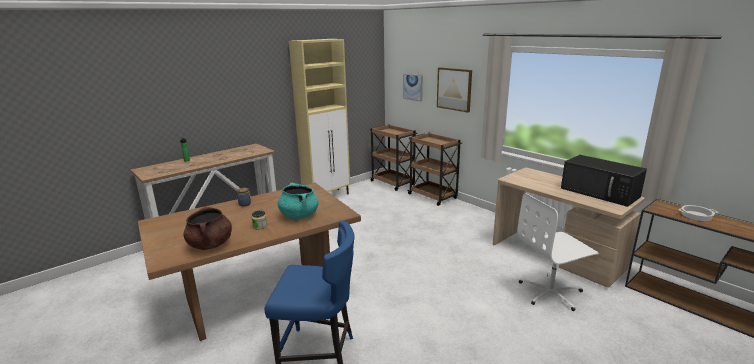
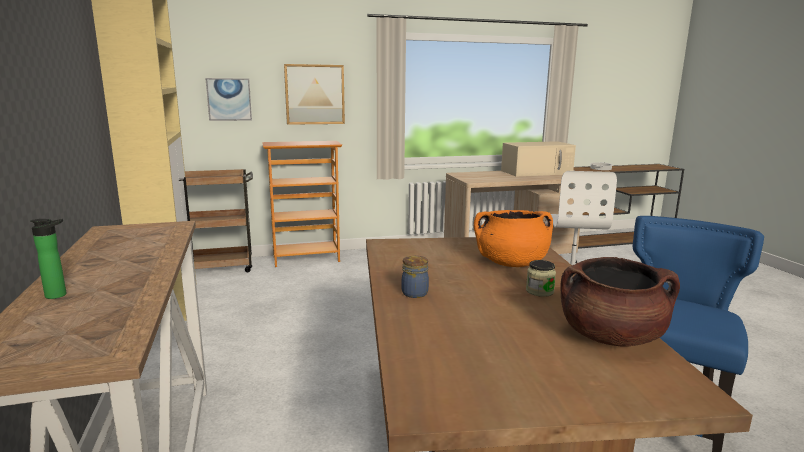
camera: 65 degrees left, 5 degrees down
(299, 215) = (511, 263): turquoise cooking pot -> orange cooking pot
(433, 196) = (306, 259): brown cart -> bookcase
(600, 192) = (537, 172): black microwave -> beige microwave

